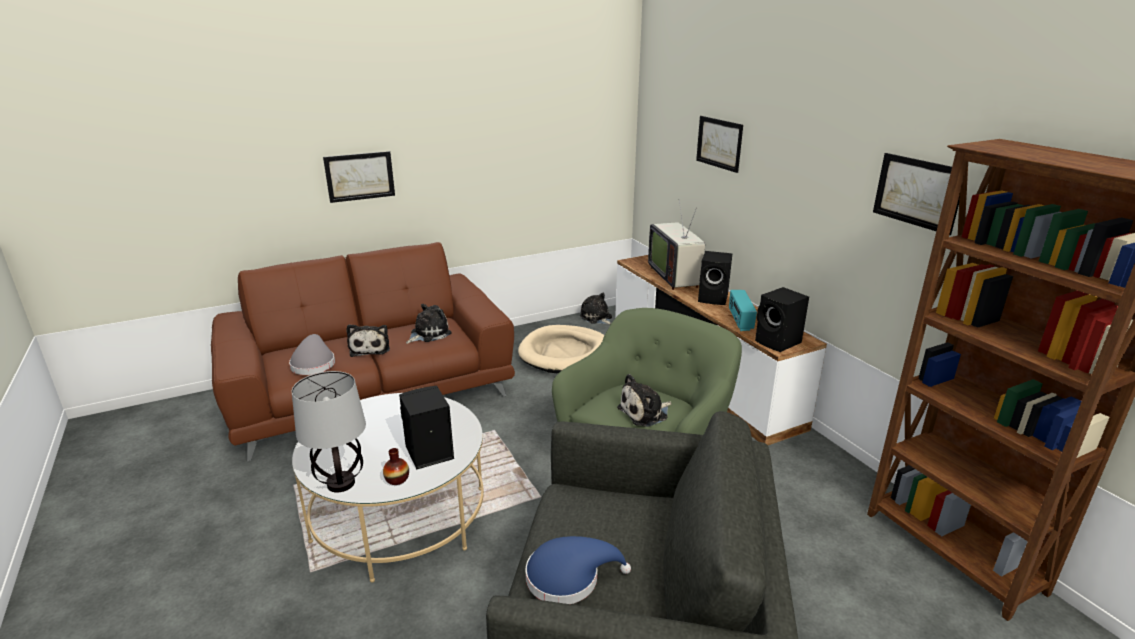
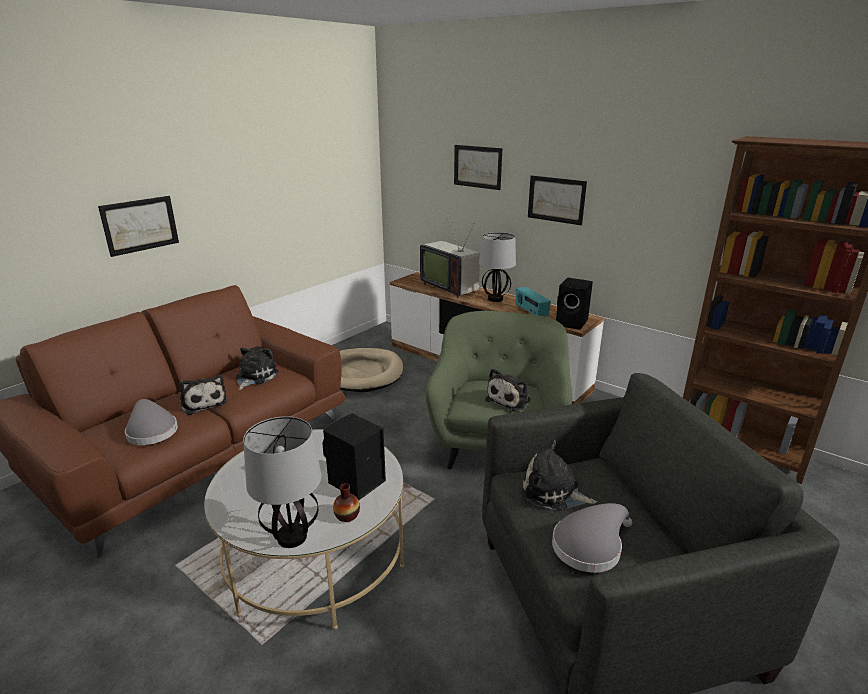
camera: 25 degrees left, 0 degrees up
(568, 577) = (590, 545): blue hat -> grey hat
(597, 318) = (369, 339): plush toy -> plush toy (553, 492)
(714, 298) = (495, 299): black speaker -> table lamp
(917, 192) = (677, 185): picture -> picture (556, 199)

